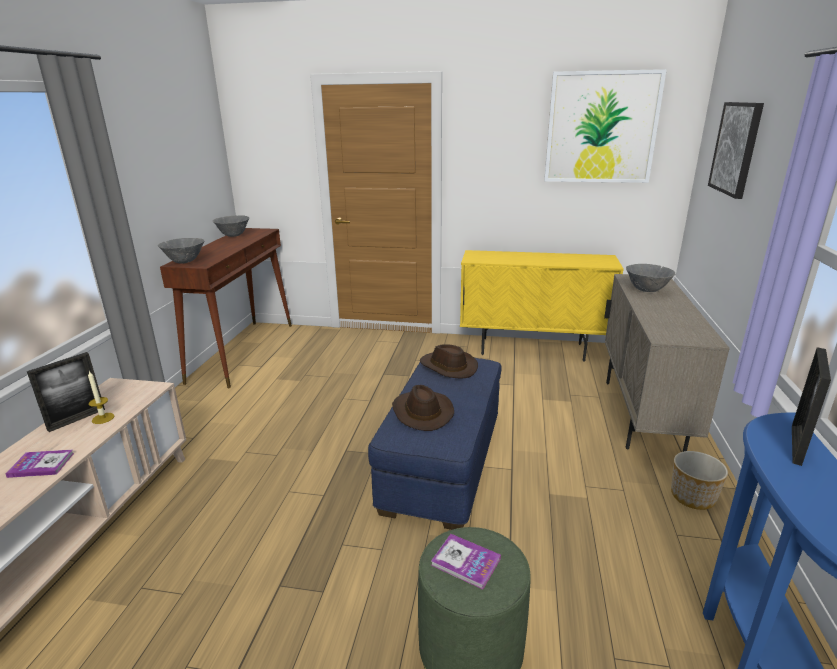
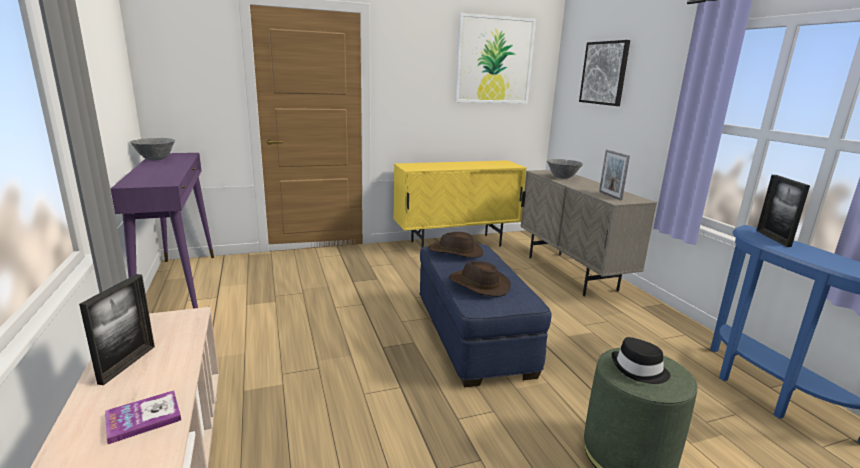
camera: 30 degrees left, 5 degrees down
(103, 418) = (165, 355): candle -> none
(184, 262) = (138, 183): grey bowl -> none
(243, 351) = (180, 287): brown console table -> purple console table
(465, 562) = (639, 370): book -> black hat
(670, 327) = (610, 195): none -> picture frame
(693, 496) = (647, 314): planter -> none

